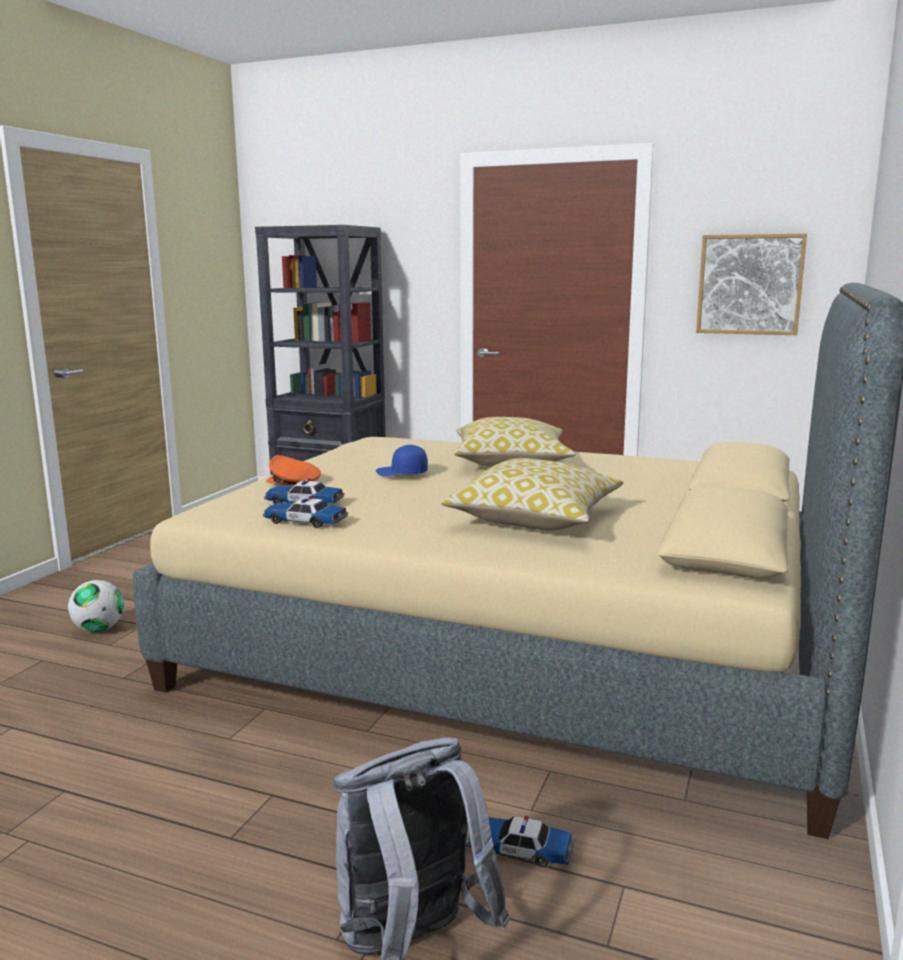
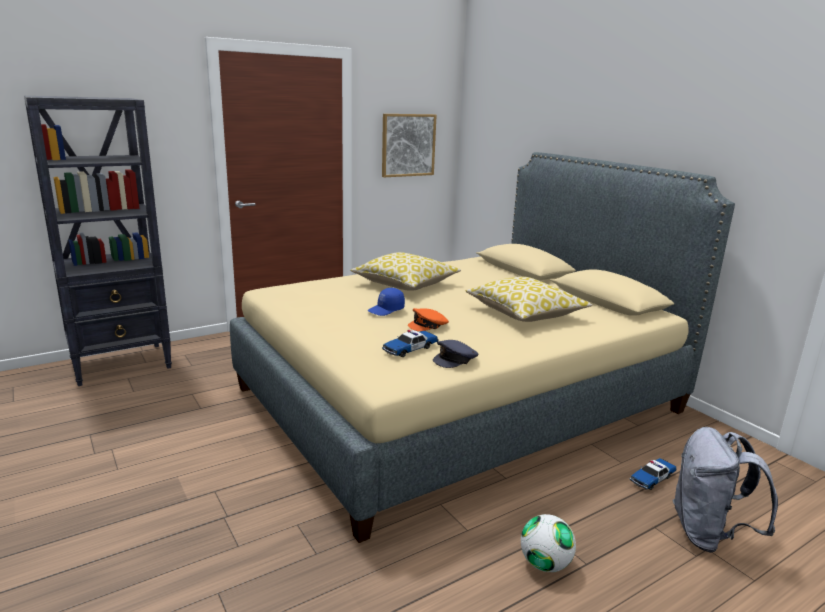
camera: 55 degrees left, 5 degrees up
(99, 629) = (196, 544): football -> football (545, 564)
(293, 482) = (351, 339): orange cap -> orange cap (429, 325)
(305, 522) = (455, 359): toy car -> grey cap

